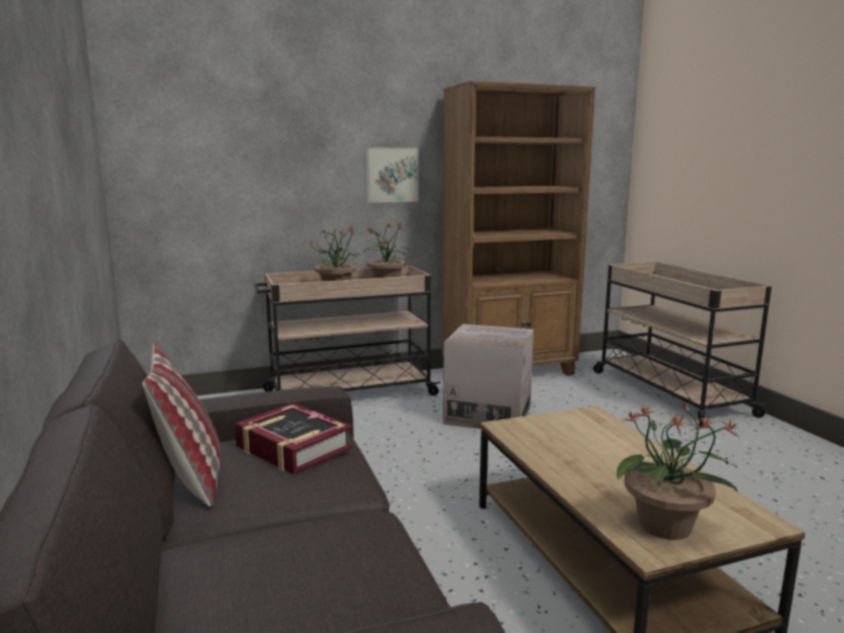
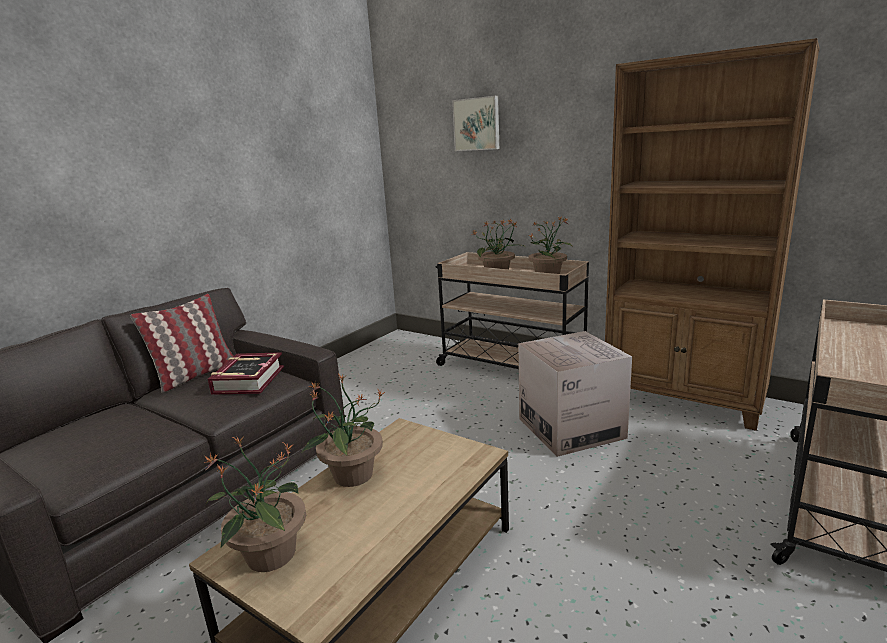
camera: 55 degrees right, 5 degrees up
(391, 174) = (581, 168): picture -> picture (477, 124)
(564, 464) = (352, 475): none -> potted plant

